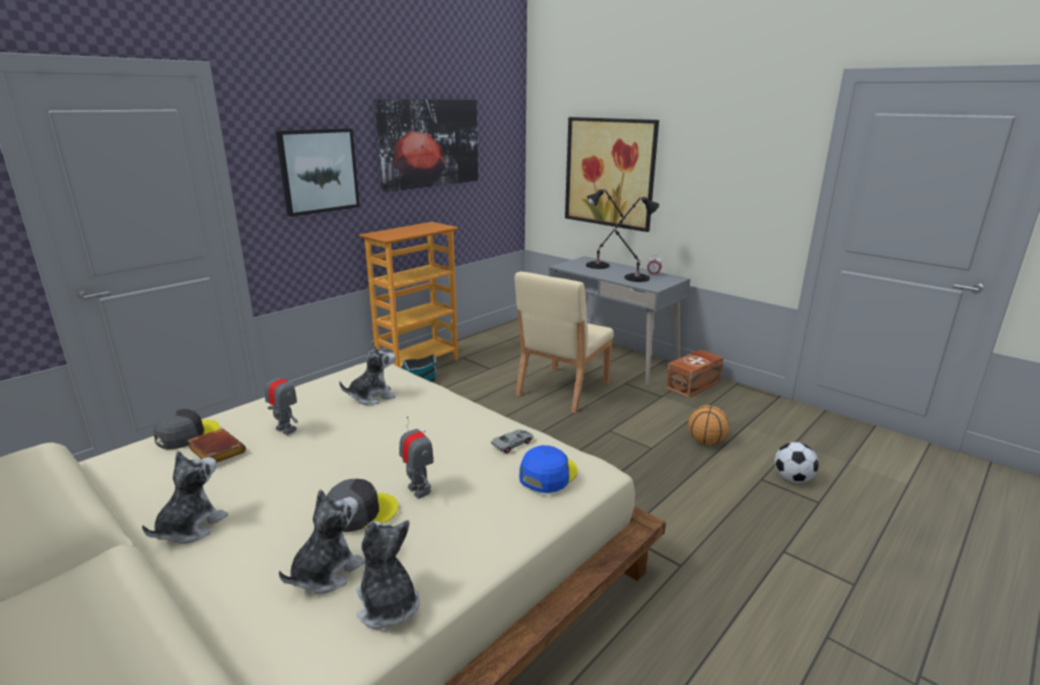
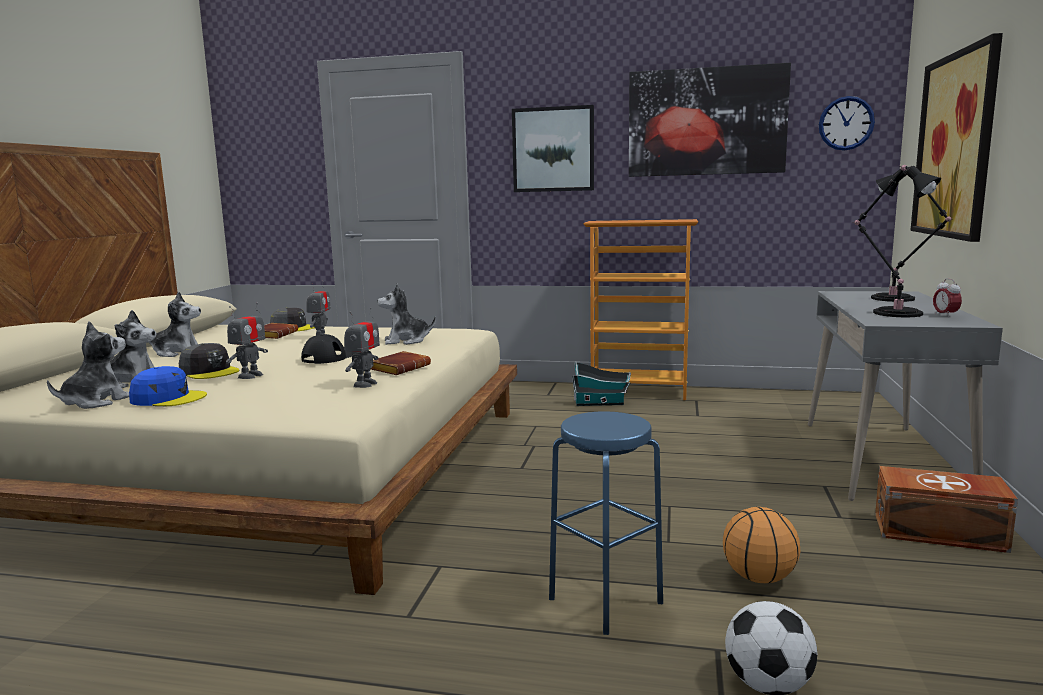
camera: 60 degrees right, 10 degrees down
(372, 396) = (406, 341): plush toy -> plush toy turned 135 degrees clockwise
(382, 440) = (330, 357): none -> black cap
(474, 420) = (400, 368): none -> brown book
(502, 144) = (846, 123): none -> wall clock
(513, 444) = (365, 384): grey toy car -> toy robot
(548, 474) = (307, 399): blue cap -> blue cap (168, 398)
(562, 389) = (722, 457): beige chair -> none
(702, 491) = (605, 600): none -> blue stool

